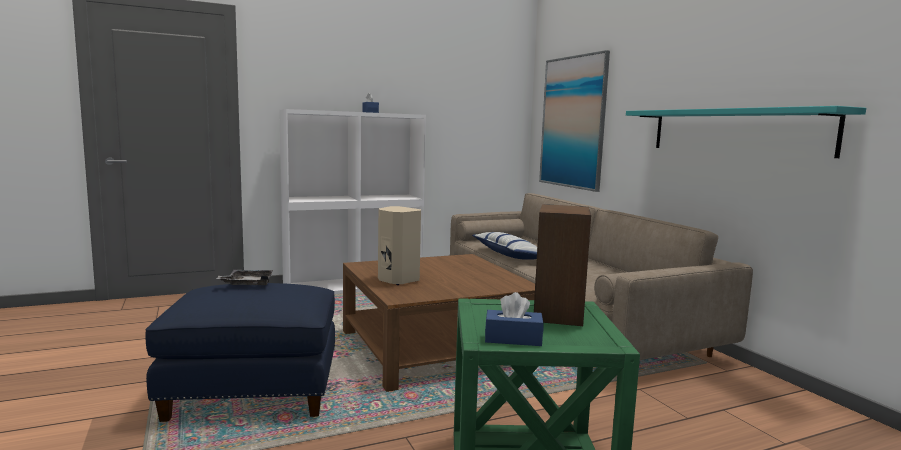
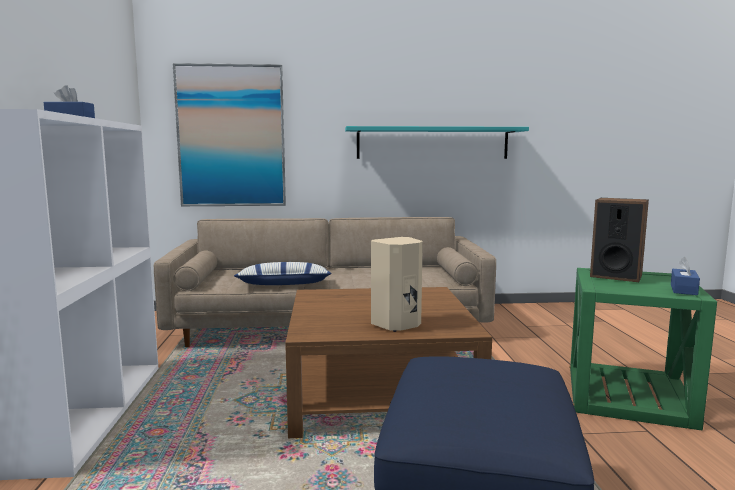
camera: 70 degrees left, 0 degrees up
(248, 284) = (446, 383): grey tray -> none

